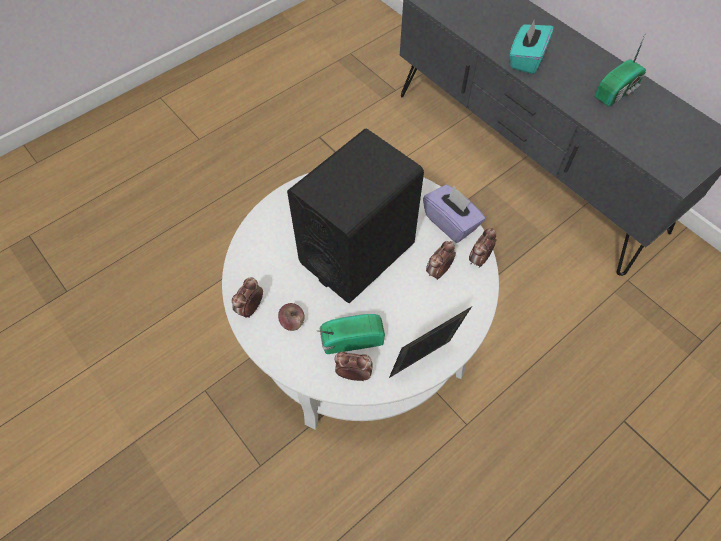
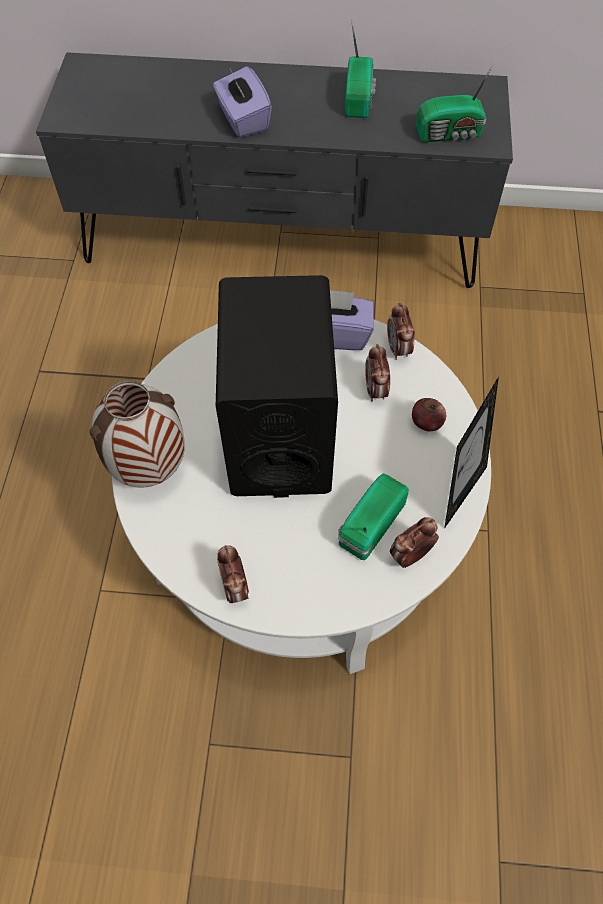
camera: 45 degrees left, 0 degrees up
(277, 215) = (150, 468): none -> vase
(292, 322) = (294, 561): apple -> apple (426, 422)
(526, 59) = (243, 120): turquoise tissue box -> purple tissue box
(656, 153) = (450, 134): none -> radio

